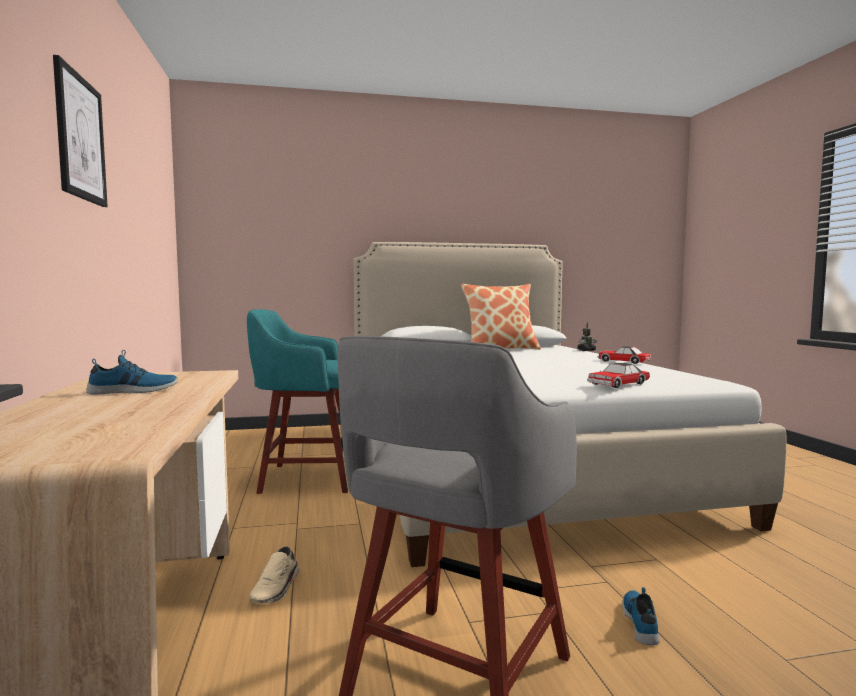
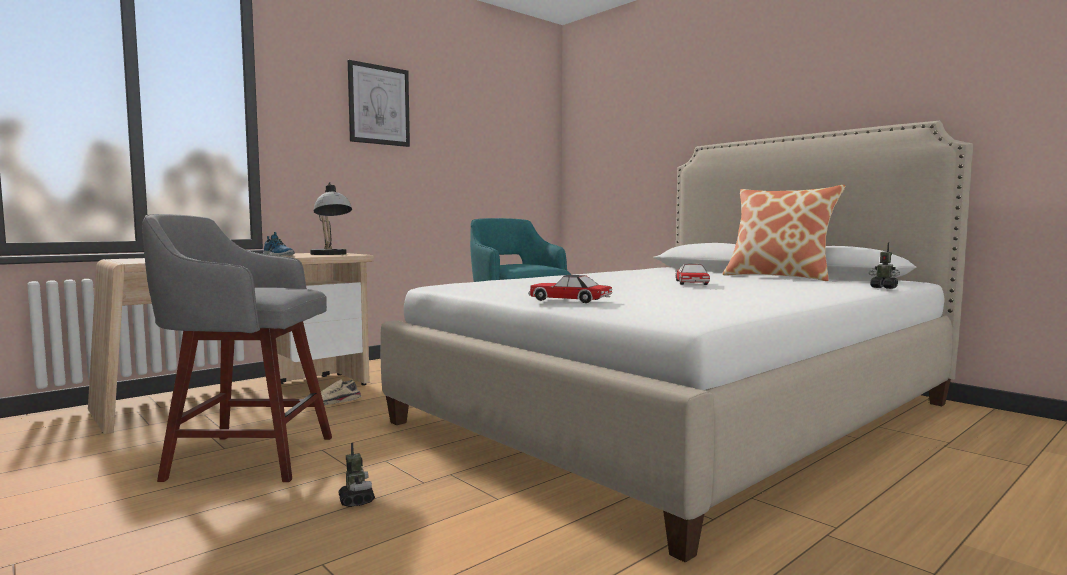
camera: 60 degrees right, 0 degrees up
(183, 377) = (331, 254): none -> table lamp
(623, 361) = (795, 296): toy car -> toy car (691, 283)
(641, 622) = (356, 501): shoe -> toy robot

